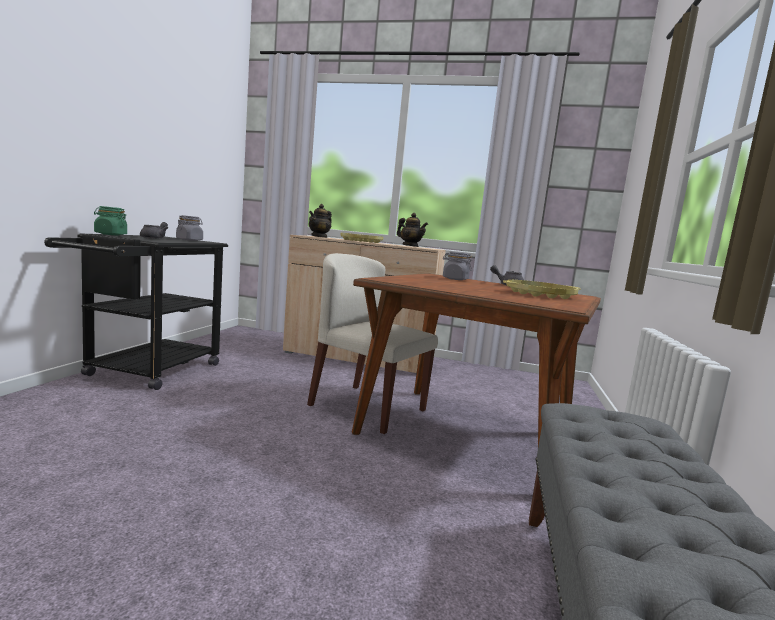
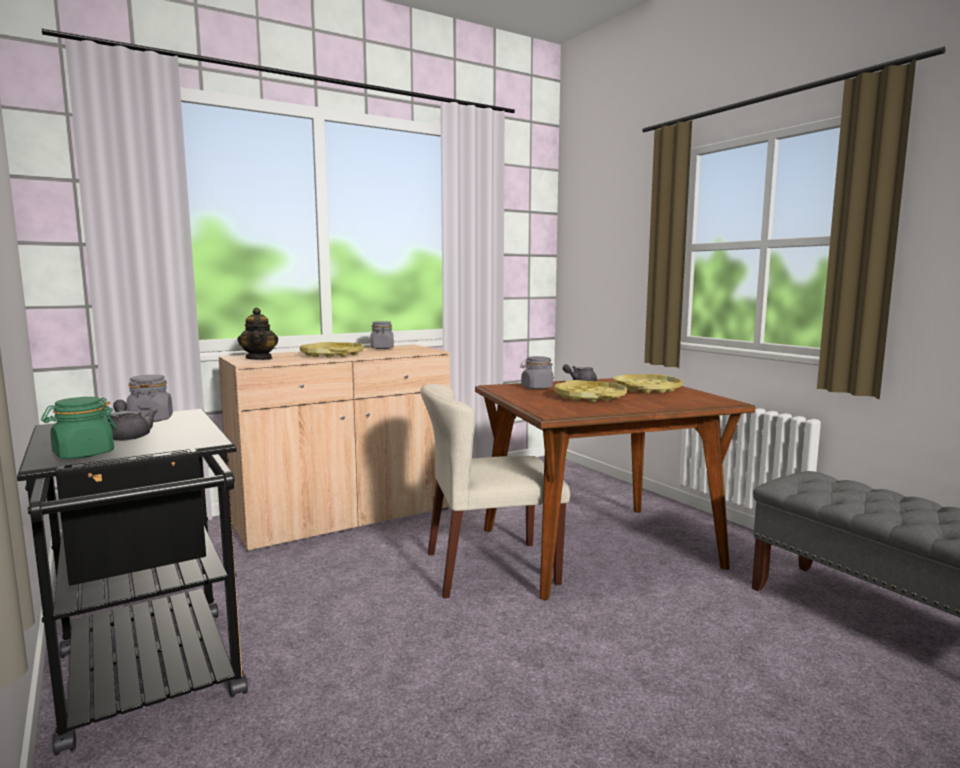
camera: 45 degrees left, 0 degrees up
(410, 246) = (382, 348): teapot -> grey jar
(459, 285) = (590, 397): none -> yellow tray

